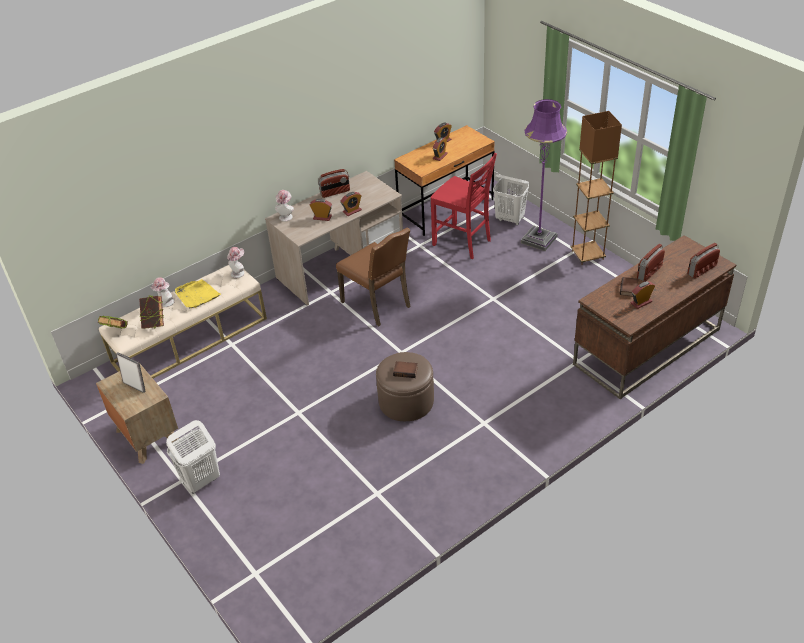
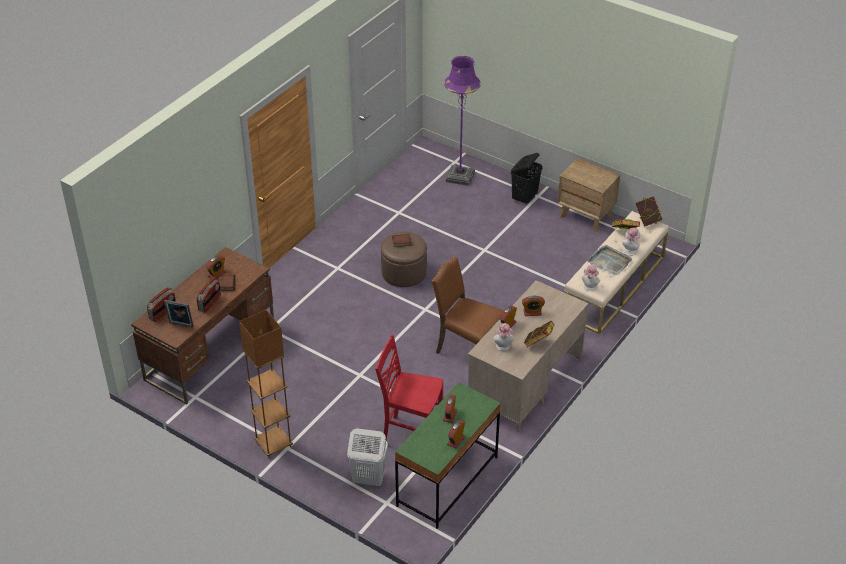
camera: 160 degrees right, 0 degrees up
(135, 386) = (589, 177): picture frame -> picture frame (180, 325)
(197, 295) = (609, 261): yellow tray -> grey tray
(200, 481) = (524, 198): white laundry basket -> black laundry basket
(286, 216) = (568, 308): hat -> hat (503, 347)
(335, 192) = (538, 344): radio -> book
(446, 208) = (447, 481): brown desk -> green desk
(539, 239) = (329, 455): purple floor lamp -> purple floor lamp (460, 176)

